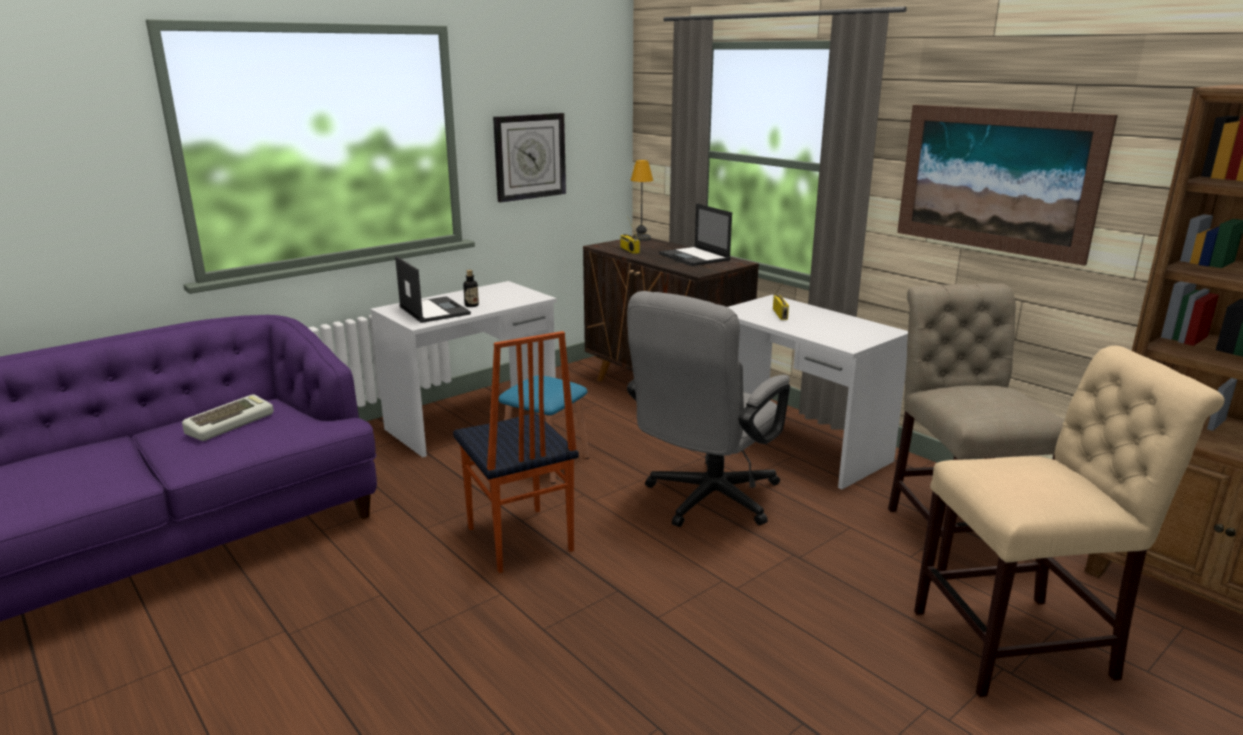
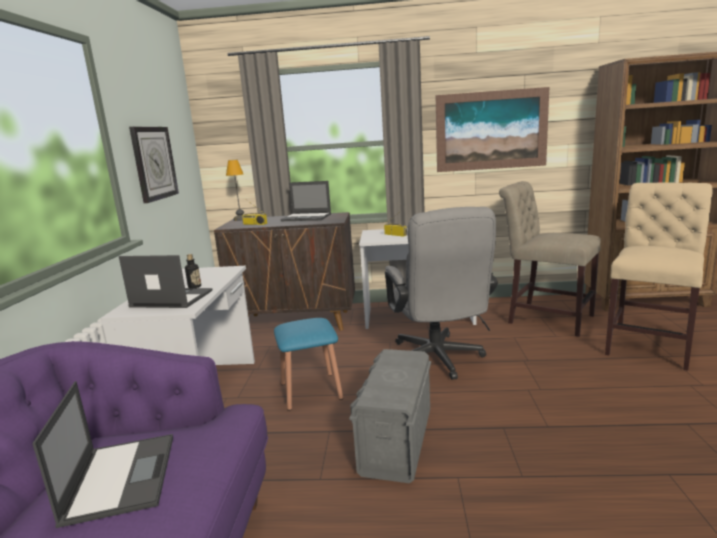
camera: 45 degrees left, 5 degrees down
(230, 423) = (121, 476): keyboard -> laptop
(518, 540) = (396, 441): chair -> grey storage box

